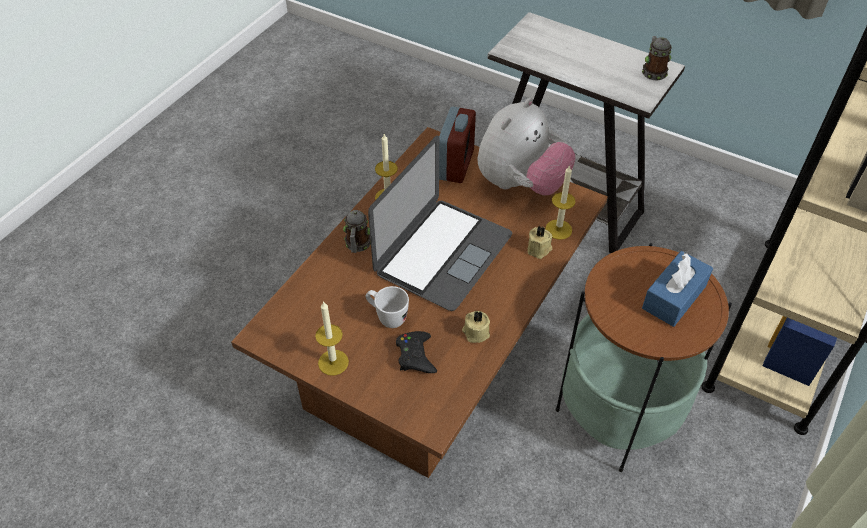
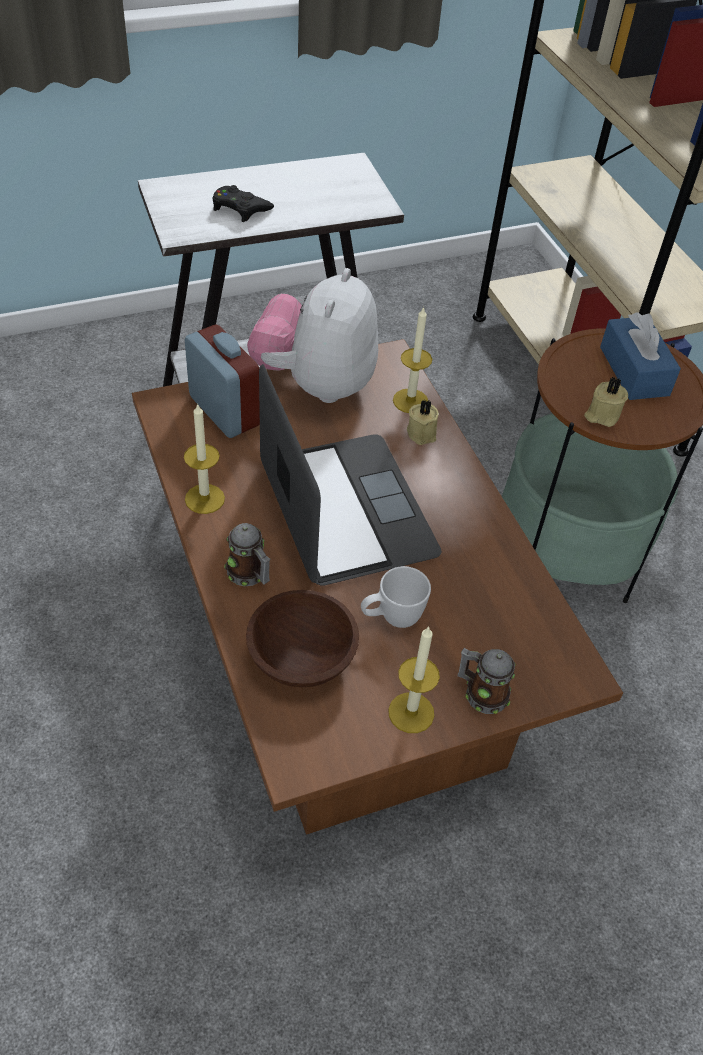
camera: 55 degrees left, 0 degrees up
(325, 298) = (301, 658): none -> brown bowl
(415, 356) = (471, 629): black game controller -> black game controller (240, 208)
(475, 333) = (486, 557): beige candle -> beige candle (601, 415)
(521, 184) = (315, 383): plush toy -> plush toy turned 150 degrees counterclockwise
(653, 71) = (348, 173): mug -> mug (481, 693)

